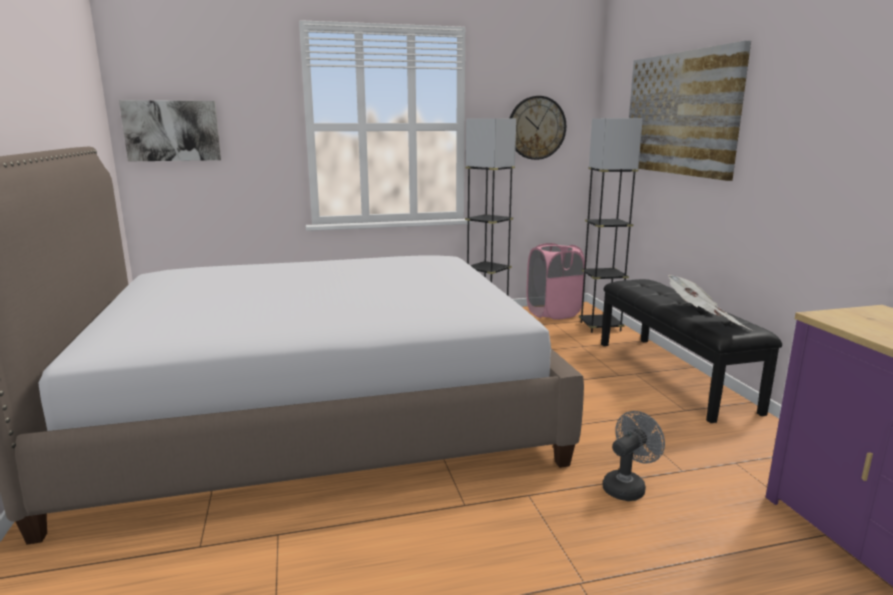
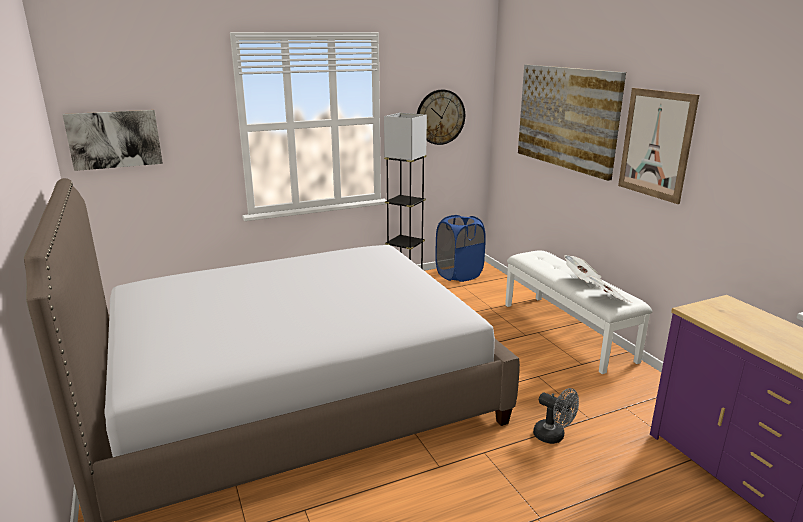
camera: 10 degrees left, 5 degrees up
(553, 313) = (459, 274): pink laundry basket -> blue laundry basket
(600, 327) = (500, 286): grey floor lamp -> none
(627, 486) = (553, 436): grey fan -> grey fan turned 90 degrees clockwise
(673, 375) = (567, 331): black bench -> white bench
(788, 123) = (656, 144): none -> picture

